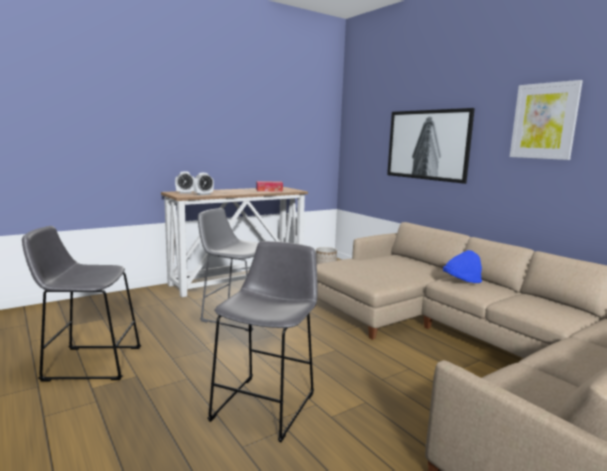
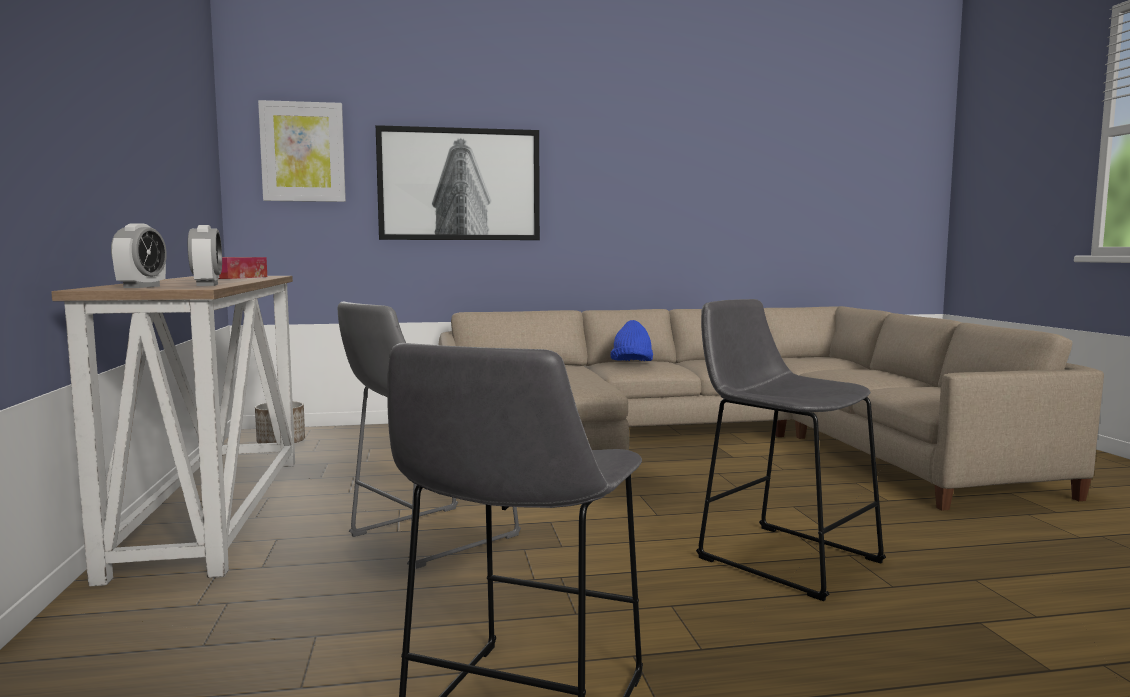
camera: 65 degrees left, 5 degrees down
(544, 121) = (637, 154): picture -> picture (303, 152)

